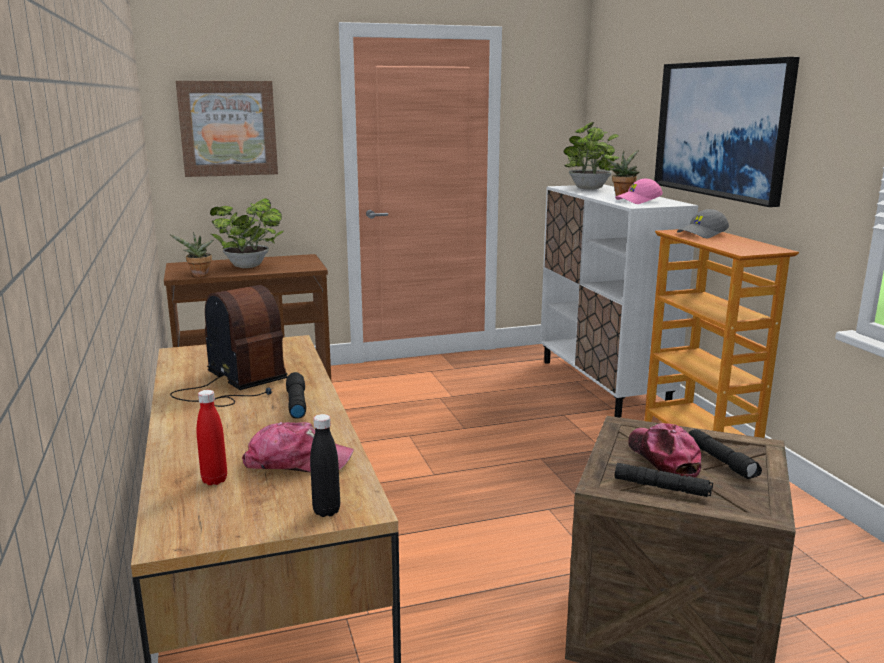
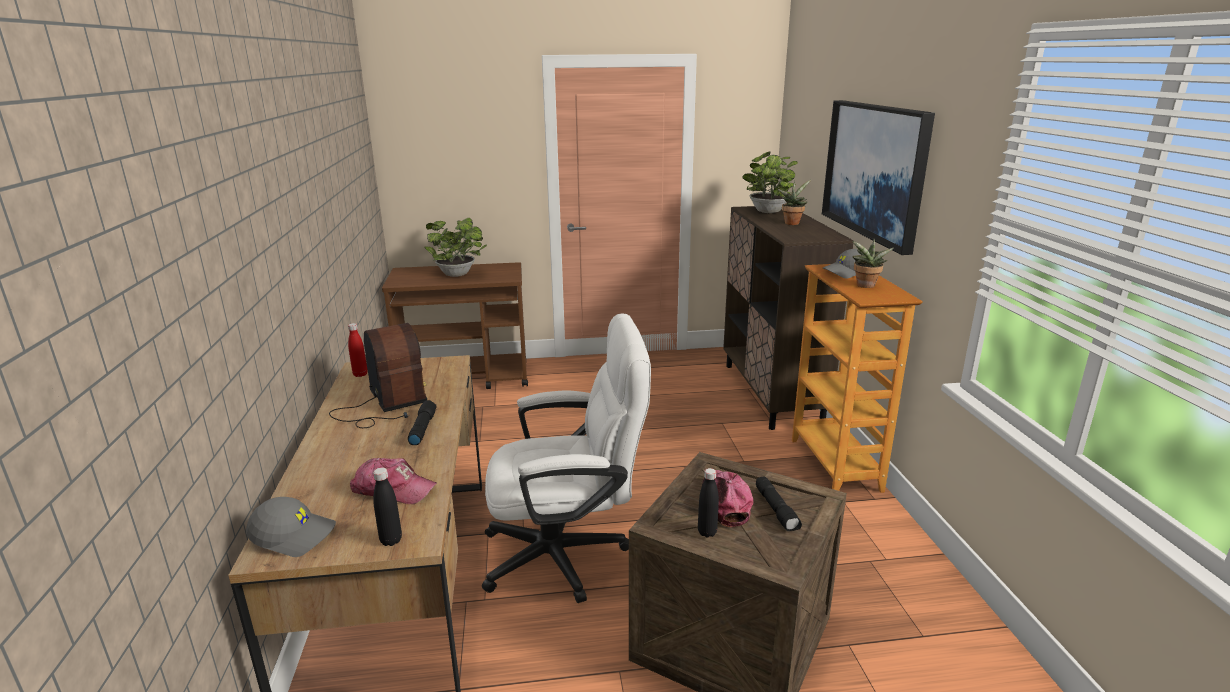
camera: 10 degrees right, 5 degrees up
(197, 516) = (294, 534): none -> grey cap
(199, 275) = (412, 284): potted plant -> potted plant (865, 286)
(214, 480) = (323, 501): red bottle -> red bottle (360, 374)
(228, 128) = (444, 152): picture -> none
(449, 557) = (568, 554): none -> white office chair
(603, 384) = (771, 393): white cabinet -> brown cabinet
(638, 201) = (799, 232): pink cap -> none
(662, 487) = (707, 532): black flashlight -> black bottle

